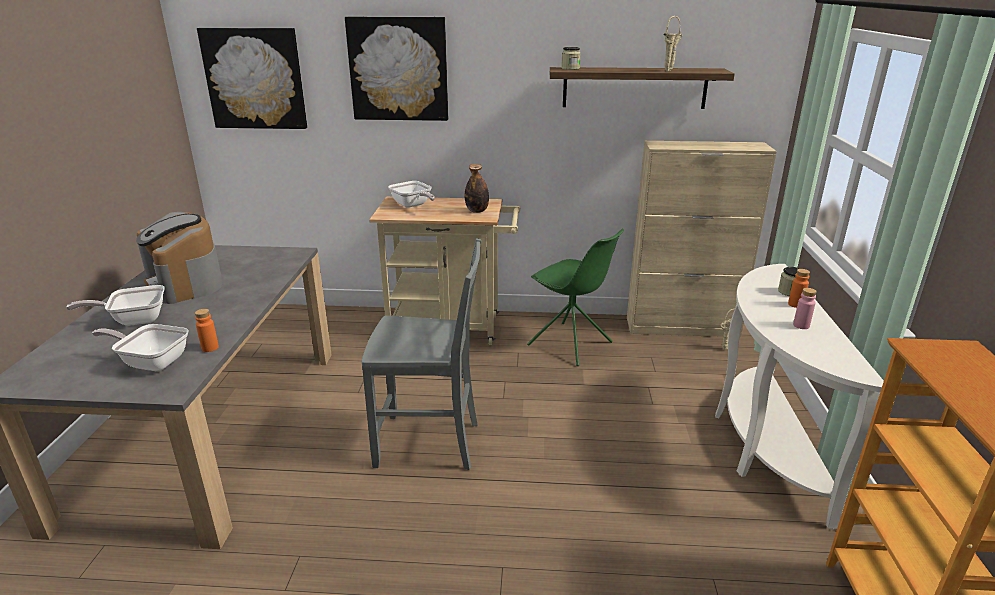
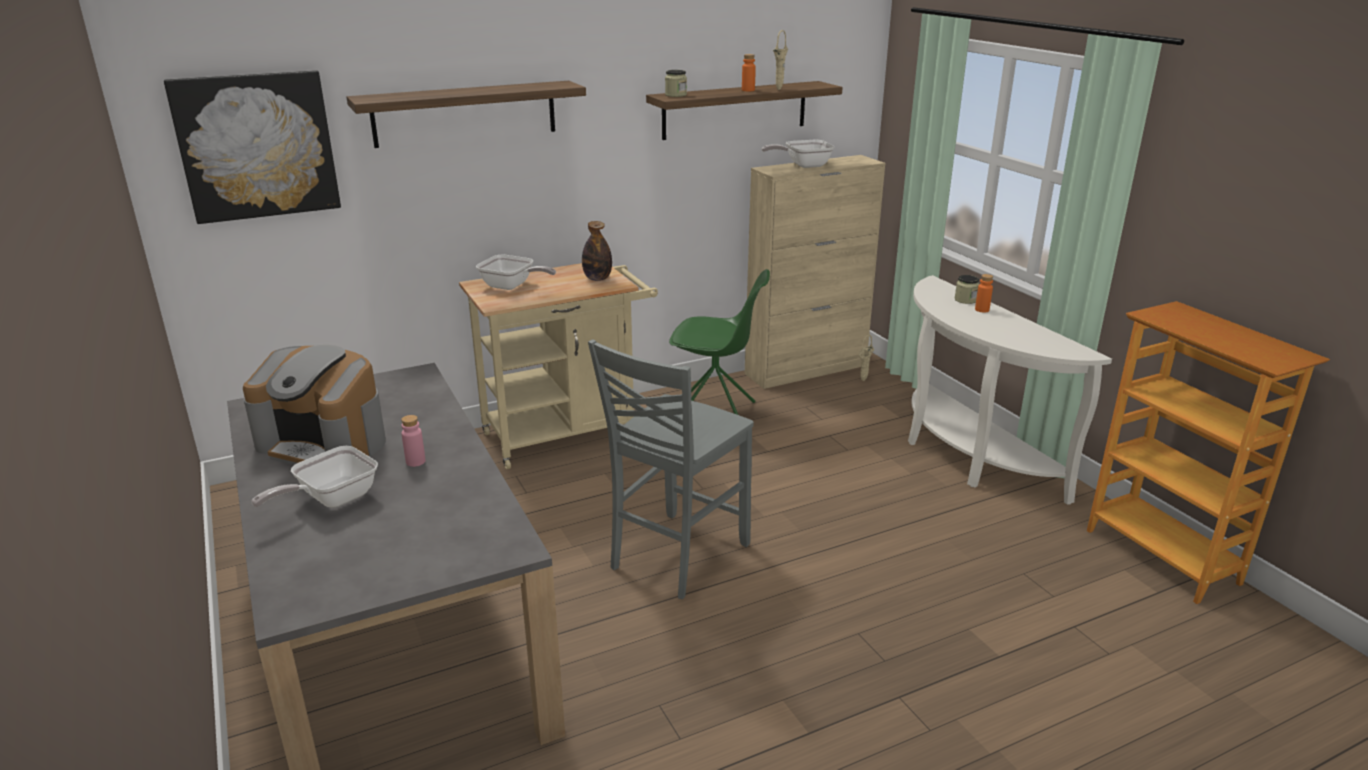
camera: 30 degrees left, 0 degrees up
(151, 362) = (439, 532): frying pan -> frying pan (803, 165)
(210, 348) = (487, 498): orange bottle -> orange bottle (748, 90)
(398, 69) = (465, 113): picture -> shelf
(430, 444) = (676, 556): grey chair -> grey chair turned 150 degrees clockwise
(801, 325) = (1005, 326): pink bottle -> pink bottle (415, 461)

